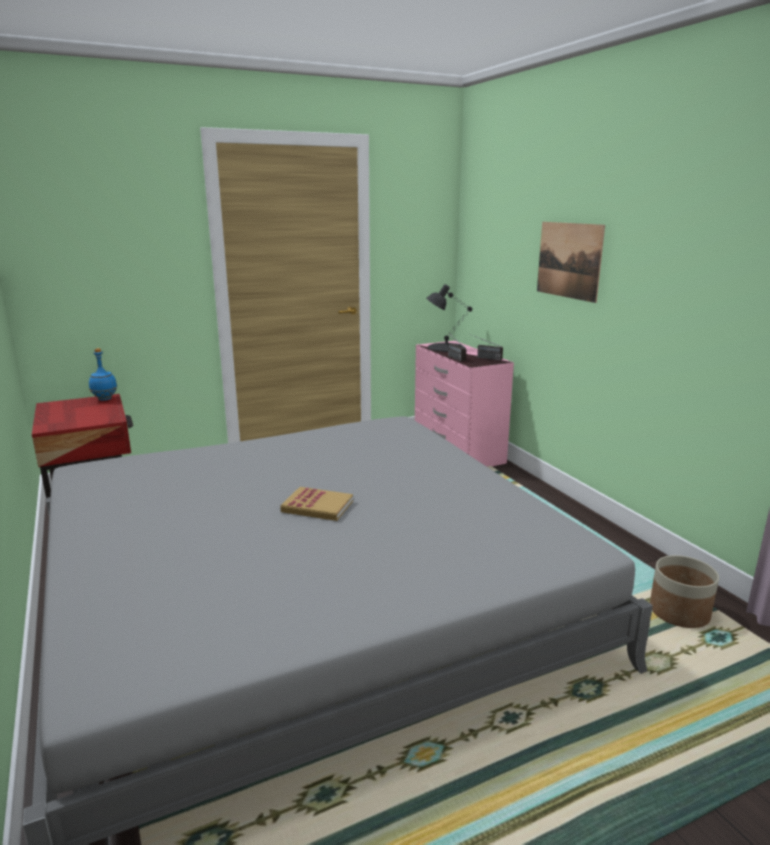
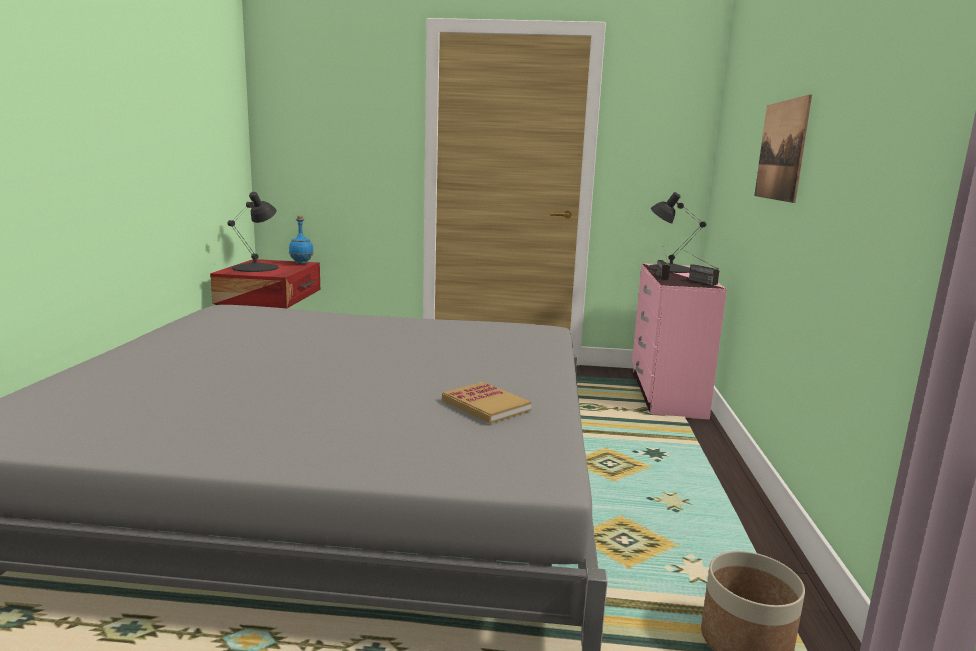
camera: 30 degrees right, 5 degrees down
(68, 415) = (256, 268): none -> black table lamp
(317, 506) = (338, 368): book -> book (485, 406)

